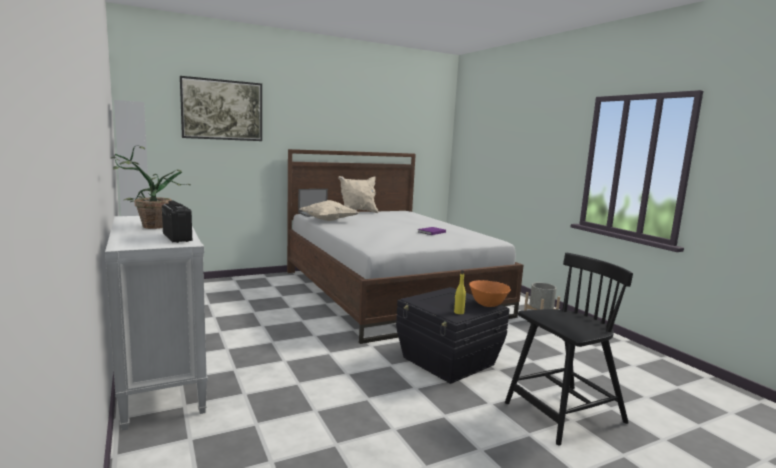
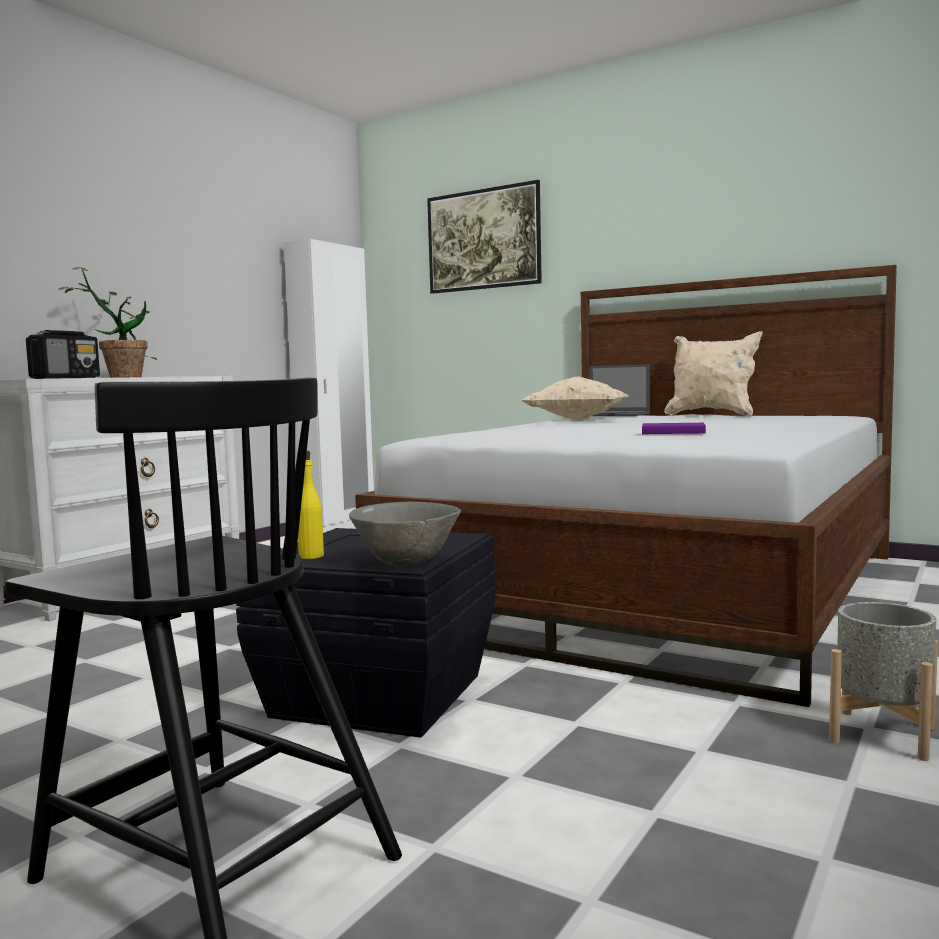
camera: 60 degrees right, 5 degrees down
(487, 304) = (407, 562): orange bowl -> grey bowl

